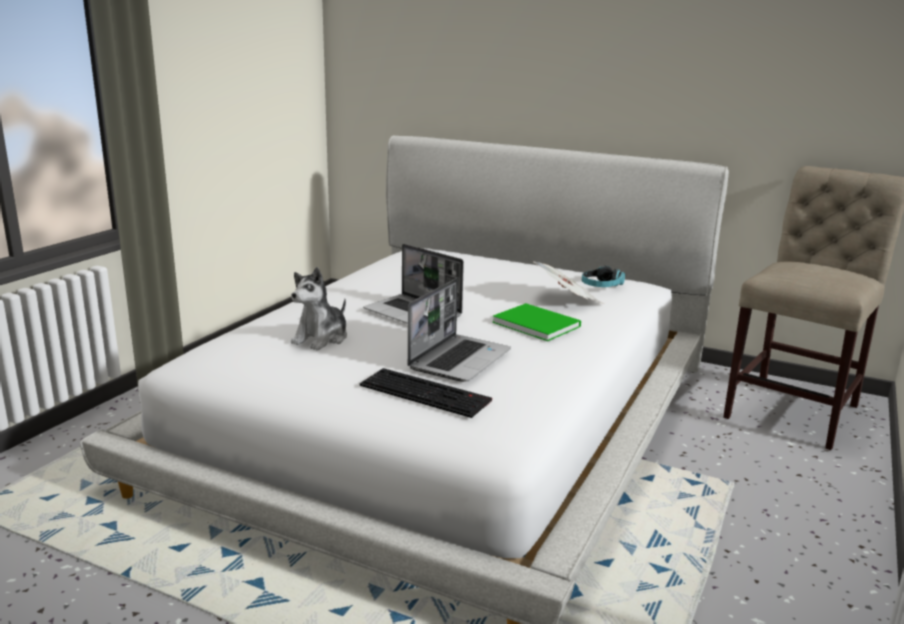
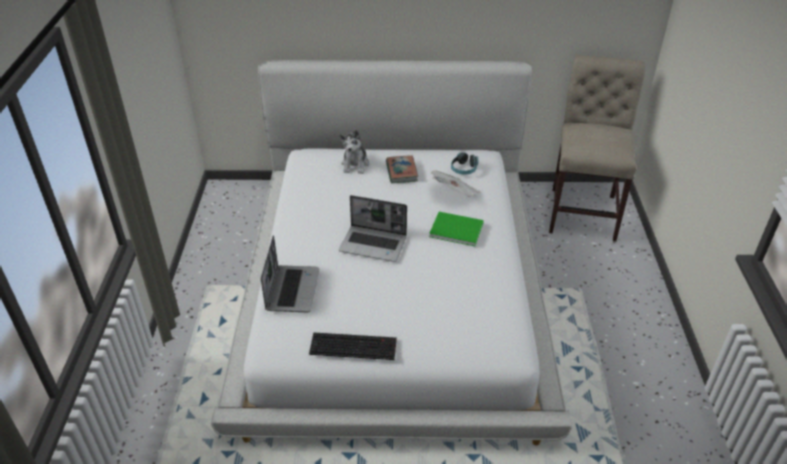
camera: 25 degrees left, 20 degrees up
(321, 338) = (339, 294): plush toy -> plush toy (355, 164)
(427, 393) = (445, 325): keyboard -> keyboard (354, 346)
(459, 359) = (439, 285): laptop -> laptop (292, 289)
(515, 274) = (401, 172): none -> book

